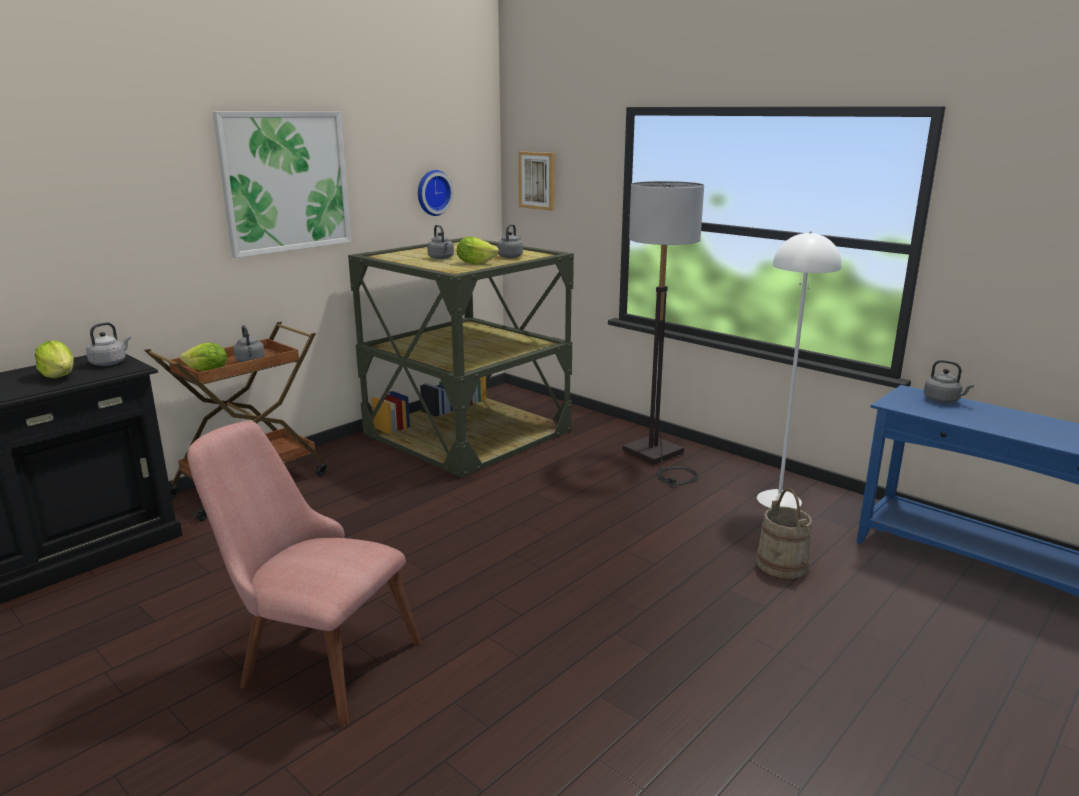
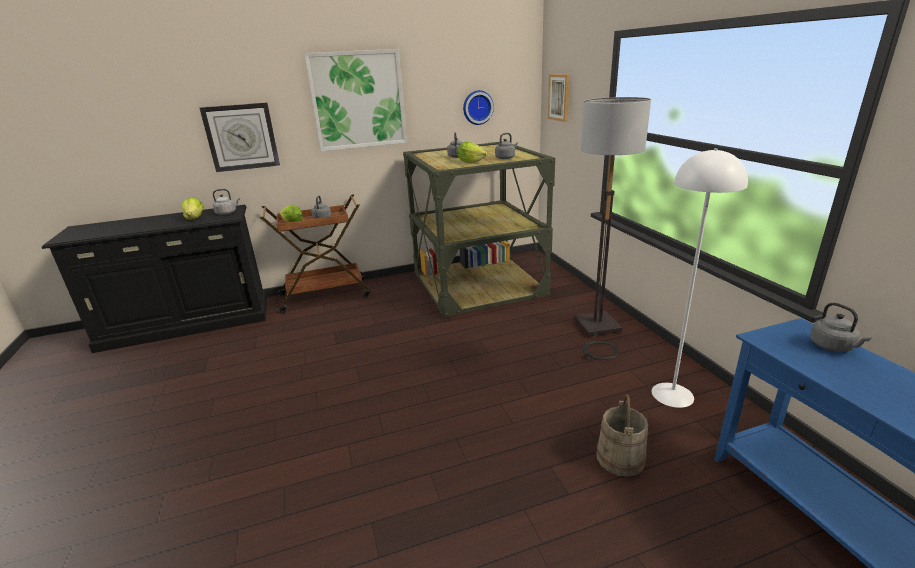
camera: 30 degrees right, 5 degrees up
(112, 239) = (241, 137): none -> wall clock
(313, 659) = (246, 423): pink chair -> none

